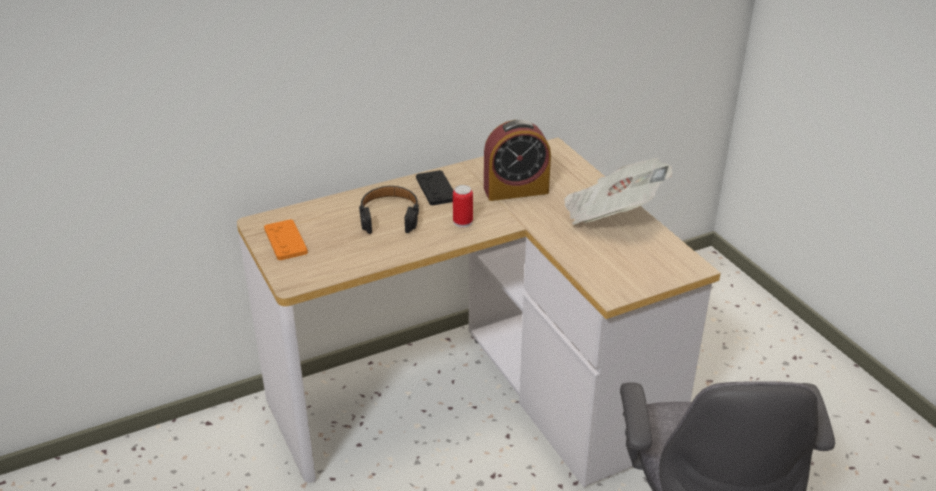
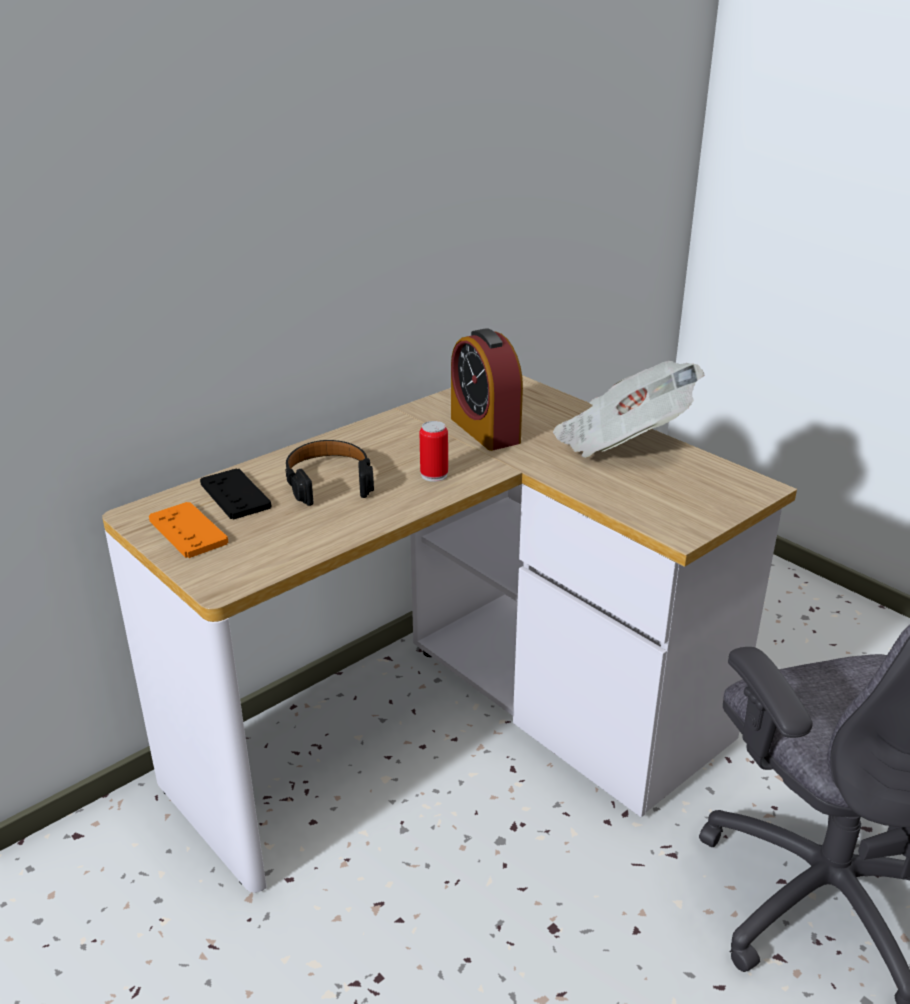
camera: 15 degrees left, 5 degrees down
(436, 189) = (378, 441): black game controller -> black game controller (235, 495)
(516, 190) = (485, 430): alarm clock -> alarm clock turned 90 degrees clockwise

